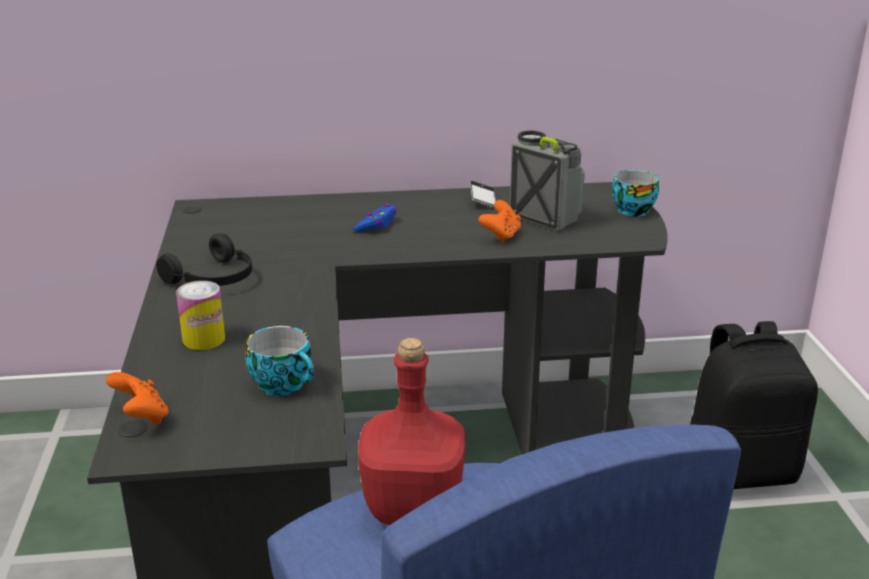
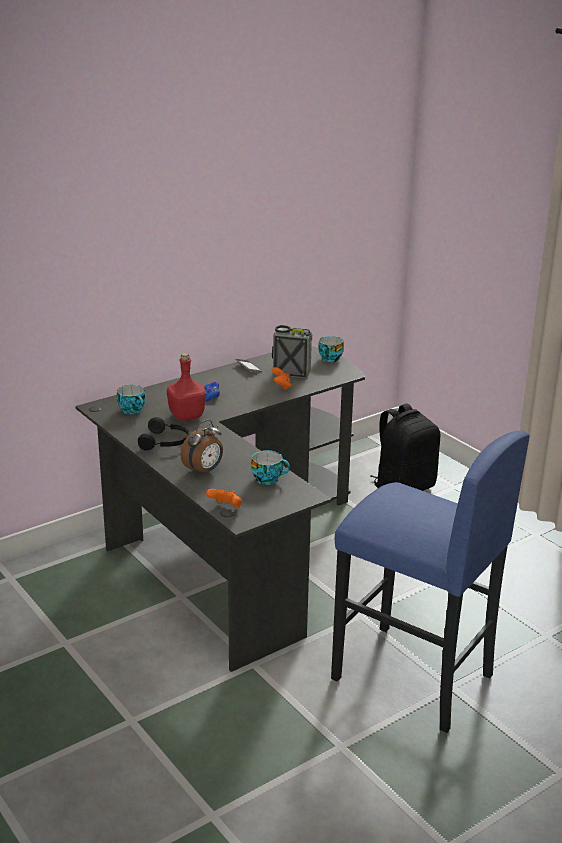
camera: 30 degrees left, 0 degrees up
(204, 339) = (204, 471): can -> alarm clock
(238, 222) = (133, 410): none -> cup
(415, 508) = (388, 502): red bottle -> red bottle (187, 416)

